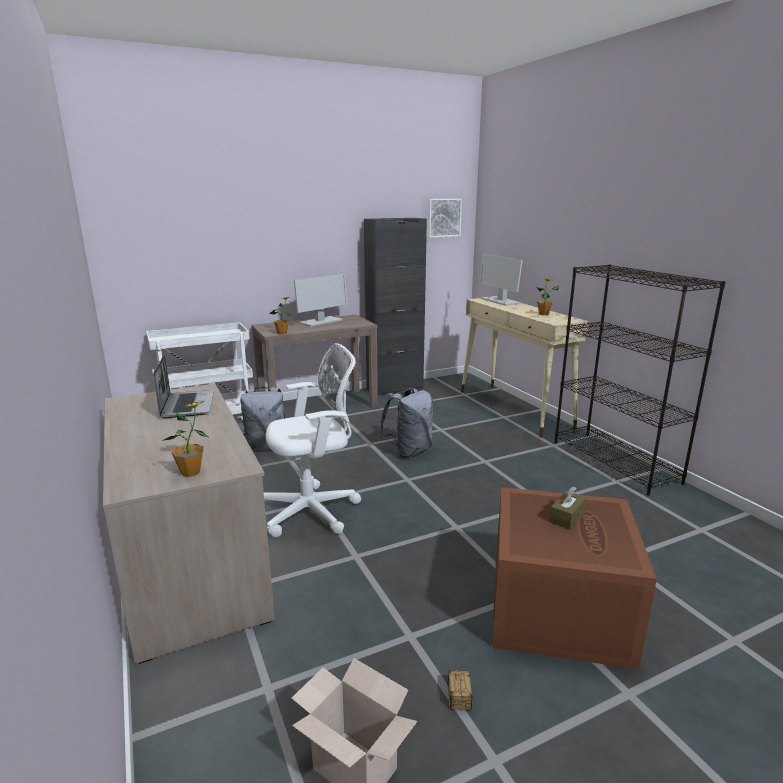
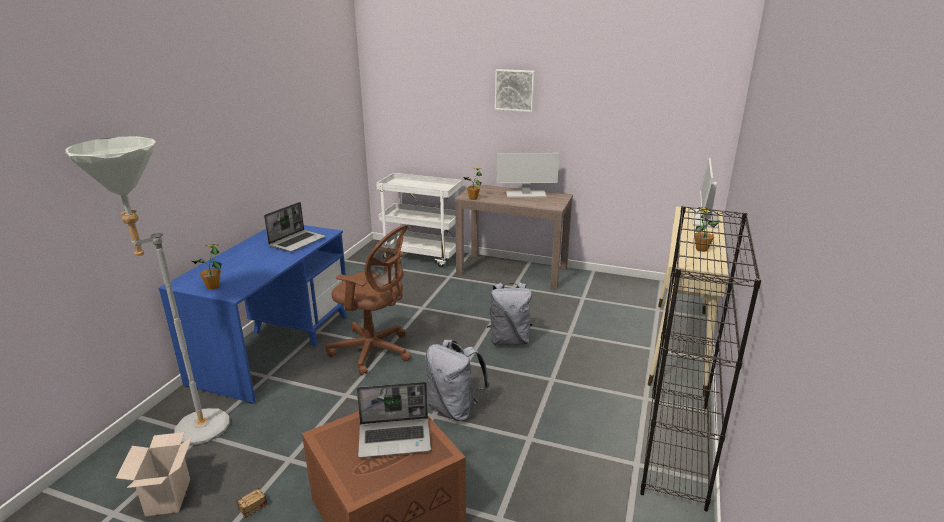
camera: 45 degrees right, 5 degrees up
(189, 562) = (274, 347): beige desk -> blue desk
(246, 696) = (190, 431): none -> grey floor lamp
(267, 448) = (422, 292): grey backpack -> grey backpack (455, 409)
(313, 511) = (374, 351): white office chair -> brown office chair
(395, 388) = (602, 278): black cabinet -> none
(443, 217) = (694, 106): picture -> picture (515, 90)
(566, 517) = (395, 438): brown tissue box -> laptop

